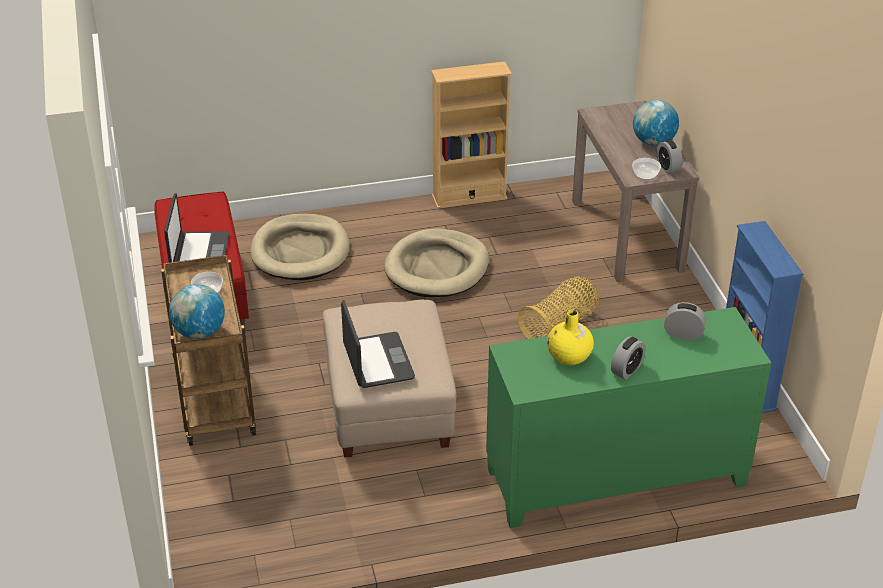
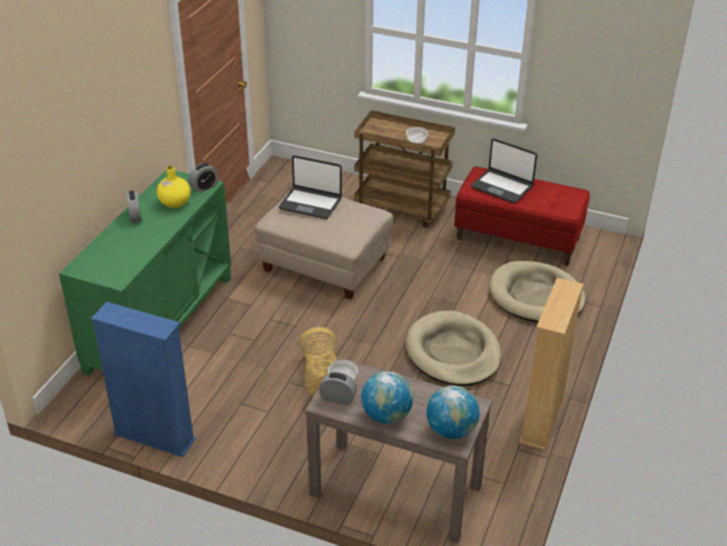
camera: 125 degrees right, 0 degrees up
(199, 332) = (379, 126): globe -> globe (451, 430)
(683, 334) = (130, 253): alarm clock -> alarm clock (204, 187)

